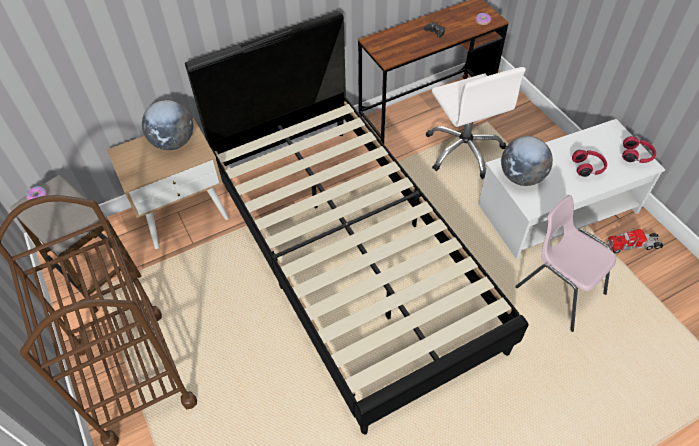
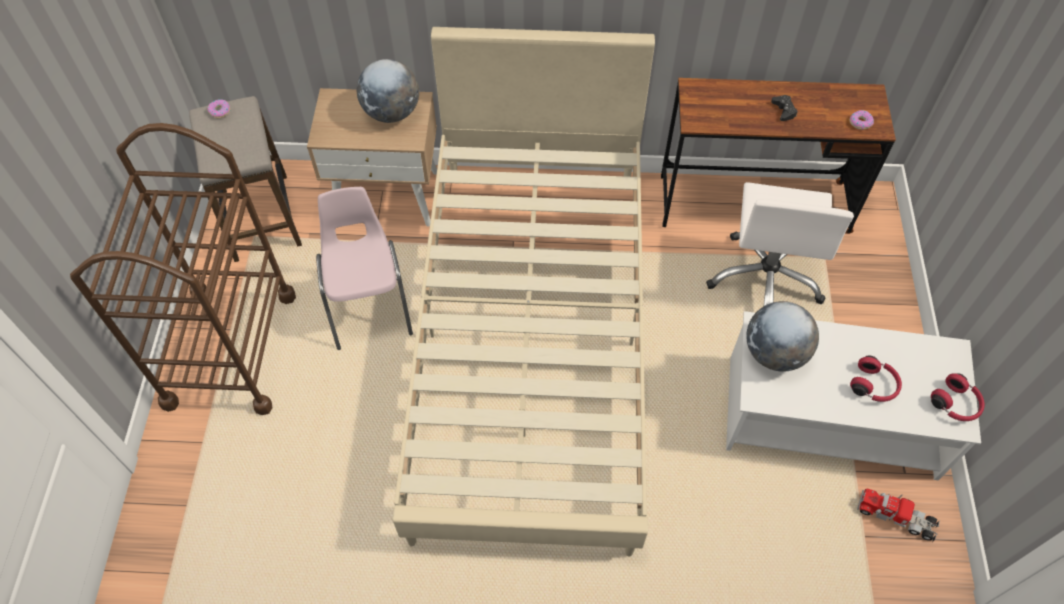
camera: 30 degrees right, 5 degrees up
(350, 256) = (532, 340): black bed -> beige bed
(559, 290) = (751, 517): pink chair -> pink chair (370, 305)

